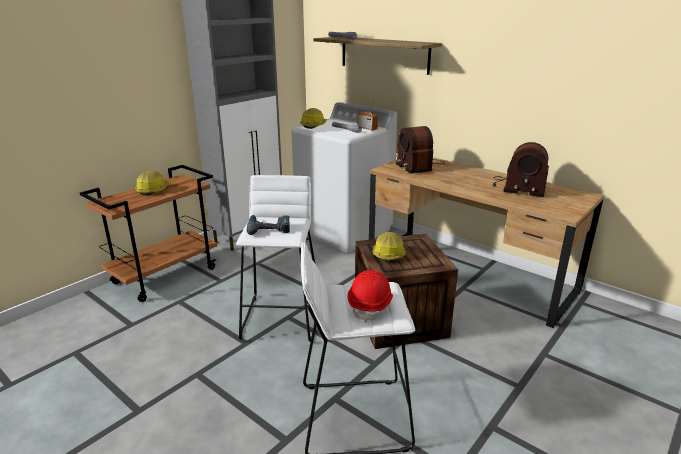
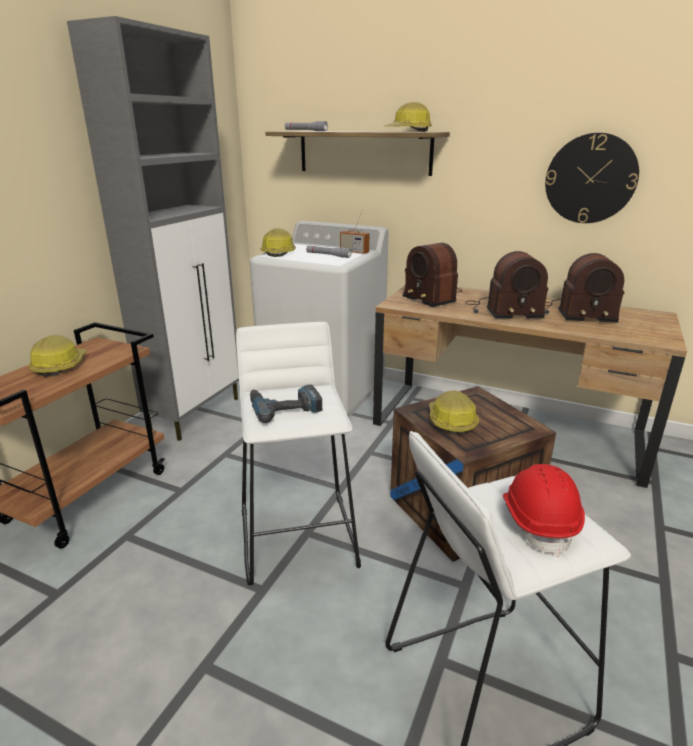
camera: 15 degrees left, 0 degrees up
(408, 43) = (408, 131): none -> hard hat
(462, 180) = (502, 310): none -> radio
(541, 84) = (590, 179): none -> wall clock

